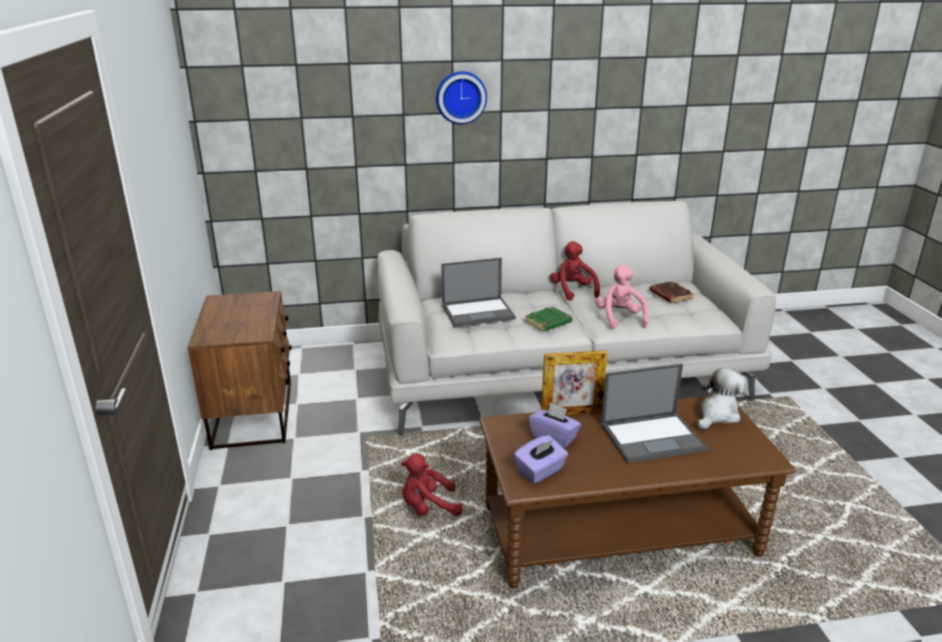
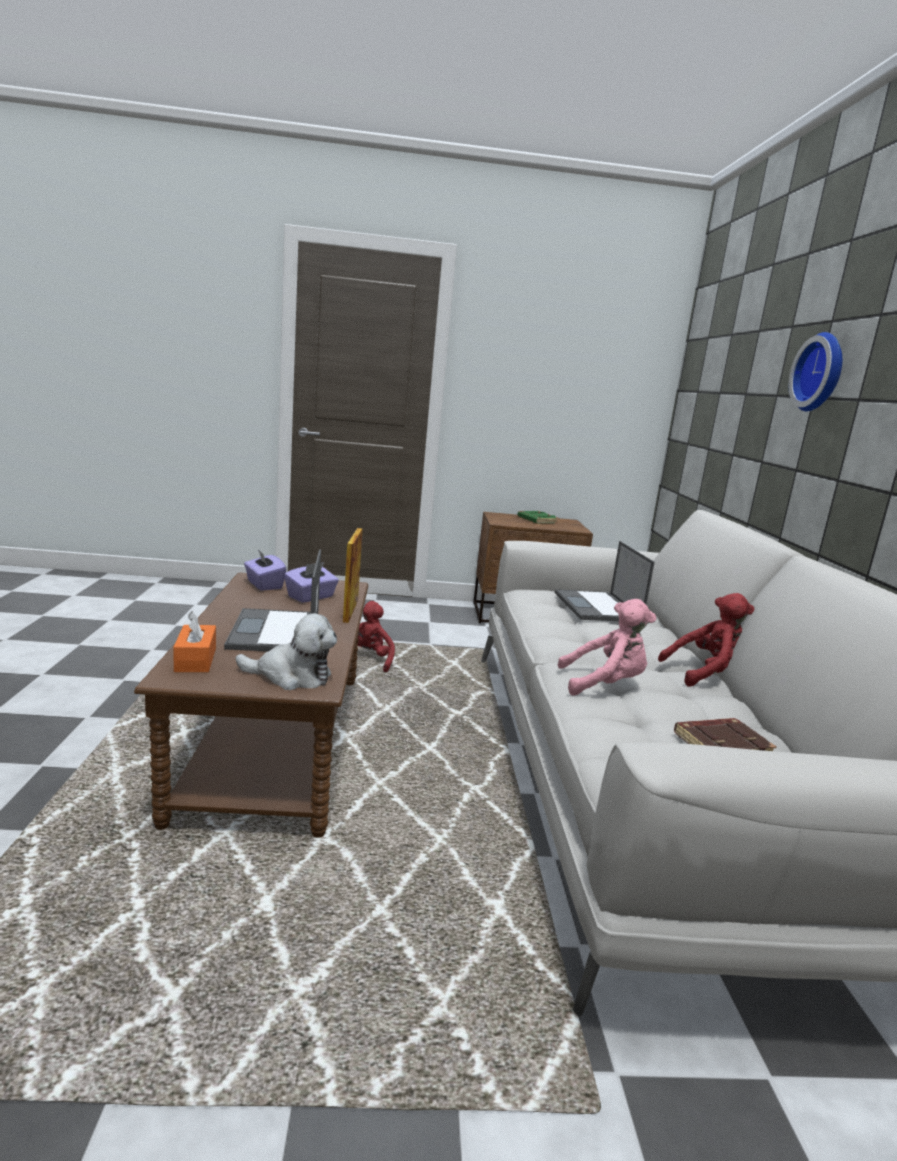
camera: 95 degrees right, 10 degrees down
(548, 323) = (574, 635): green book -> green book (536, 520)
(717, 414) = (292, 676): plush toy -> plush toy turned 45 degrees counterclockwise
(735, 457) = (195, 660): none -> orange tissue box

